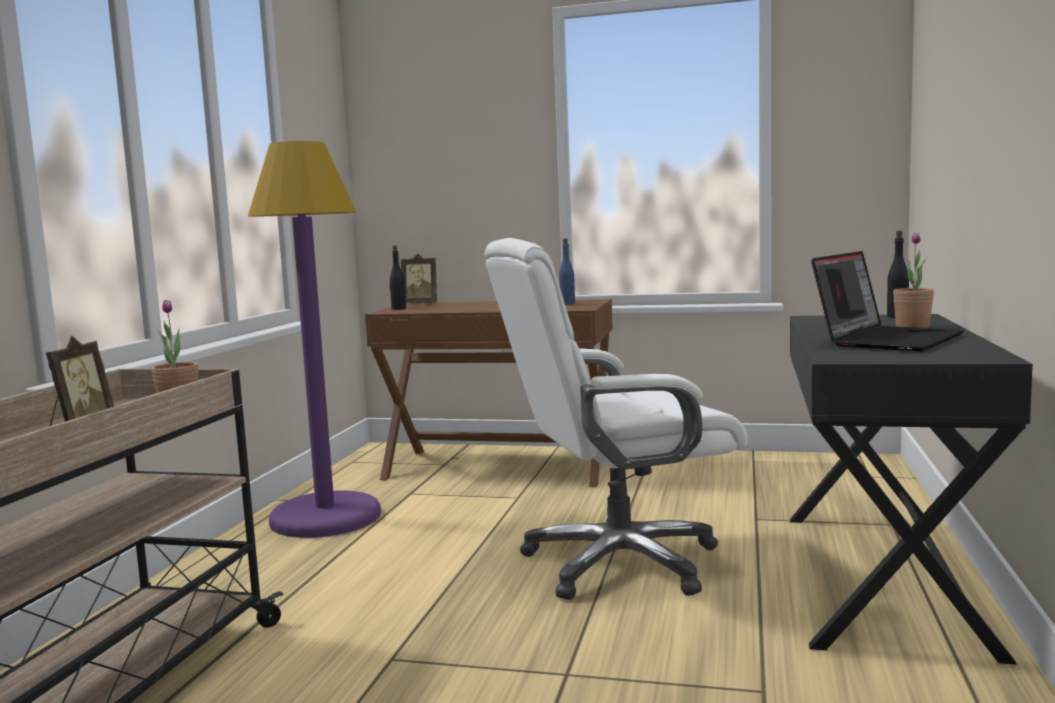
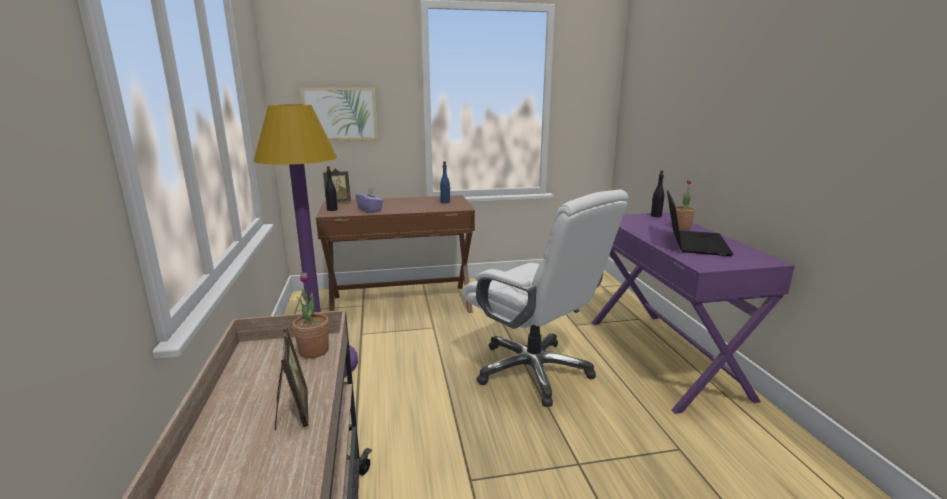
camera: 25 degrees left, 10 degrees up
(440, 179) = (340, 114): none -> picture
(446, 309) = (370, 210): none -> purple tissue box
(618, 563) = (534, 371): white office chair -> white office chair turned 90 degrees counterclockwise
(883, 577) = (665, 356): black desk -> purple desk

